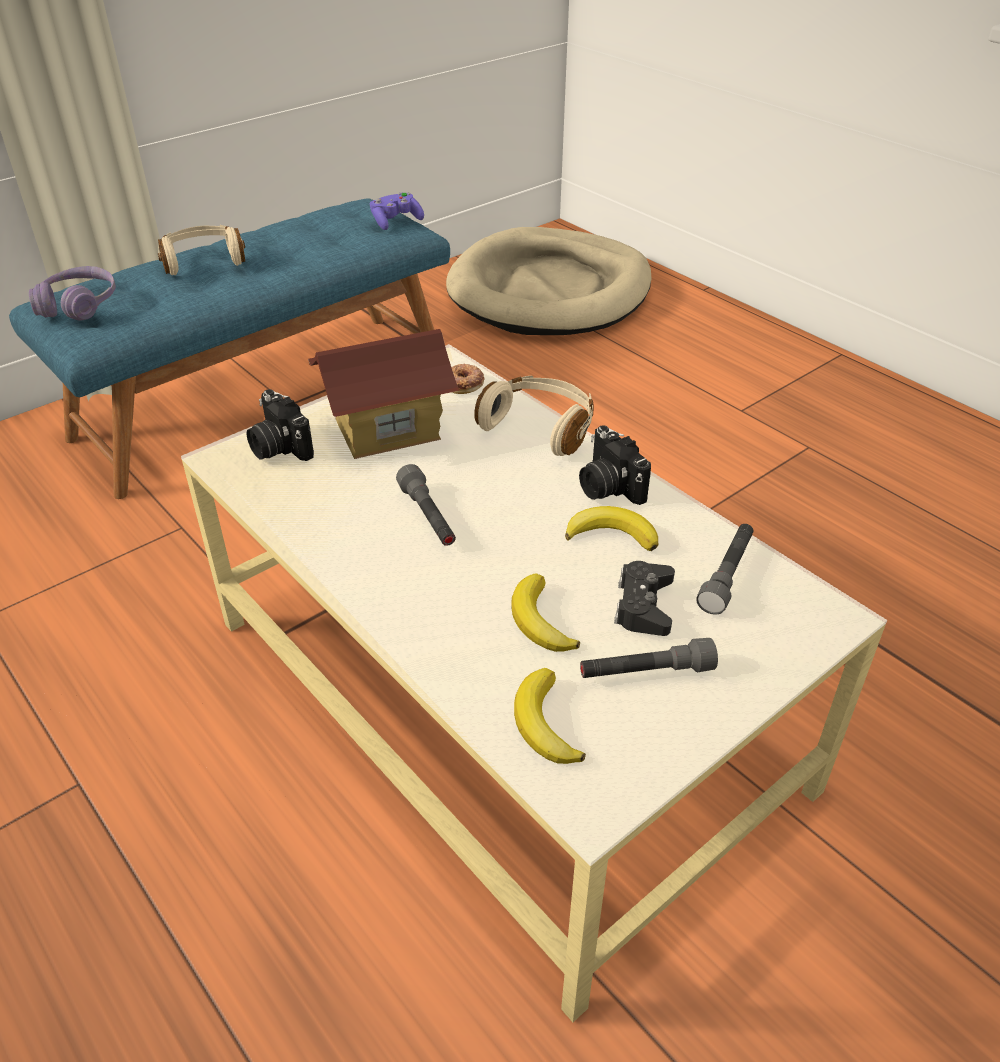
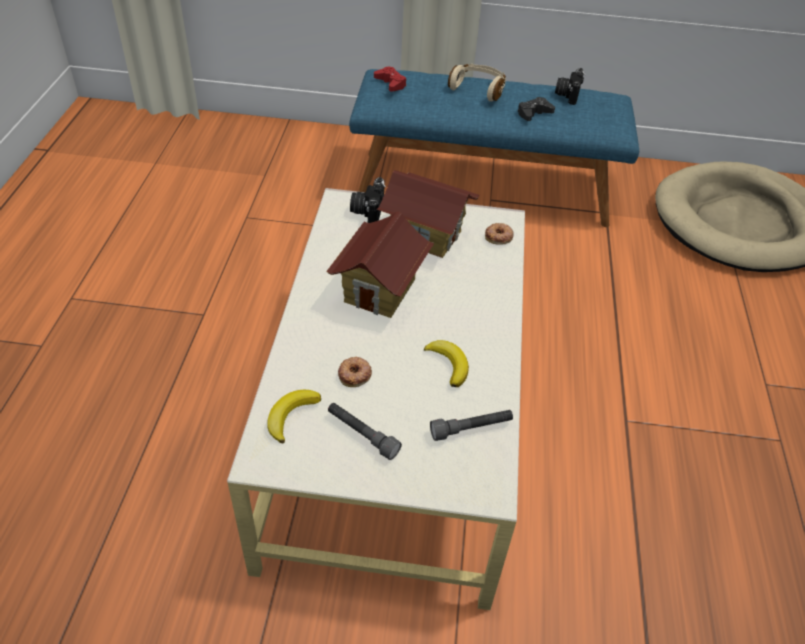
camera: 45 degrees right, 5 degrees up
(78, 305) = (390, 83): purple headphones -> red game controller
(396, 221) = (615, 120): purple game controller -> none
(428, 517) = (380, 291): grey flashlight -> toy house
(540, 427) = (500, 286): beige headphones -> none
(540, 620) = (355, 374): banana -> donut
(607, 487) = (484, 341): camera -> camera (567, 94)
(643, 605) = (409, 407): black game controller -> black game controller (534, 113)

